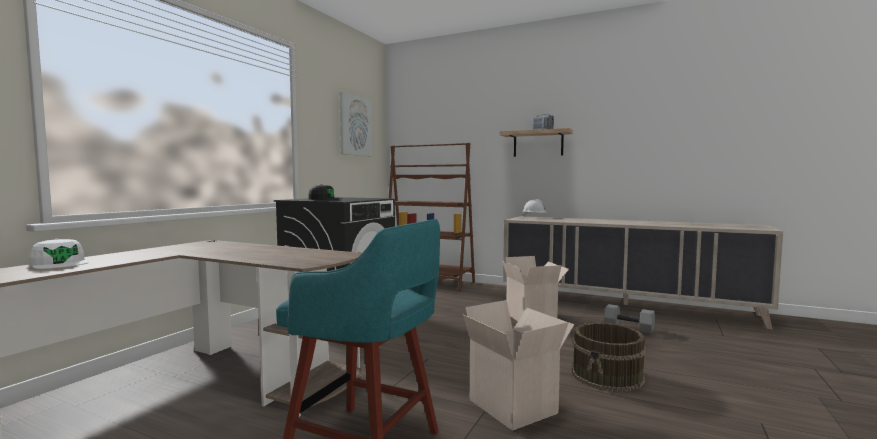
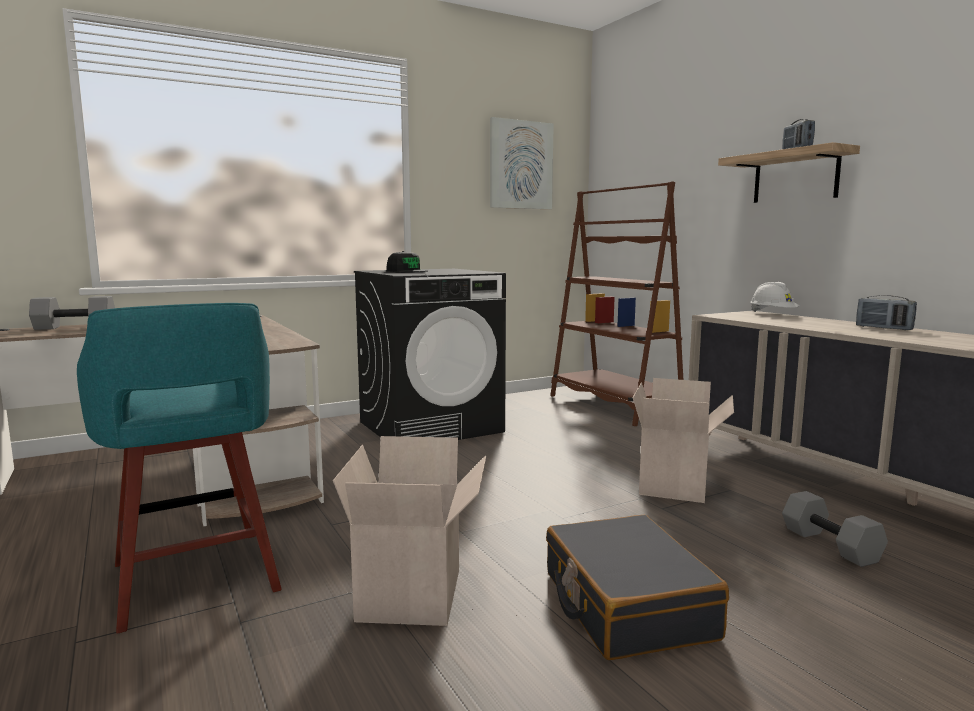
camera: 35 degrees right, 5 degrees up
(60, 264) = (76, 327): white cap -> grey dumbbell
(601, 220) = (883, 328): none -> radio
(608, 376) = (626, 605): brown bucket -> black suitcase

